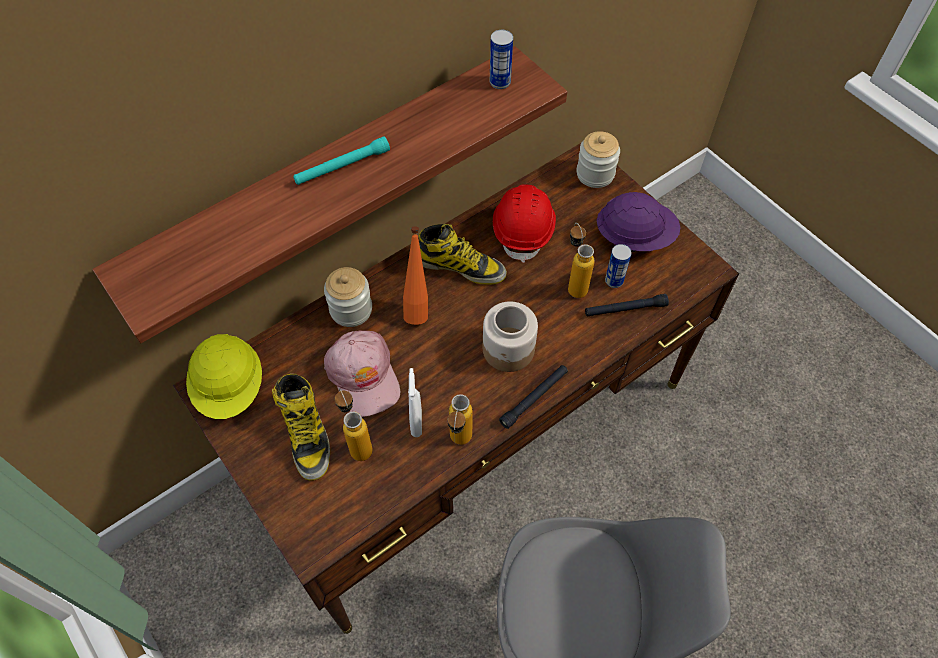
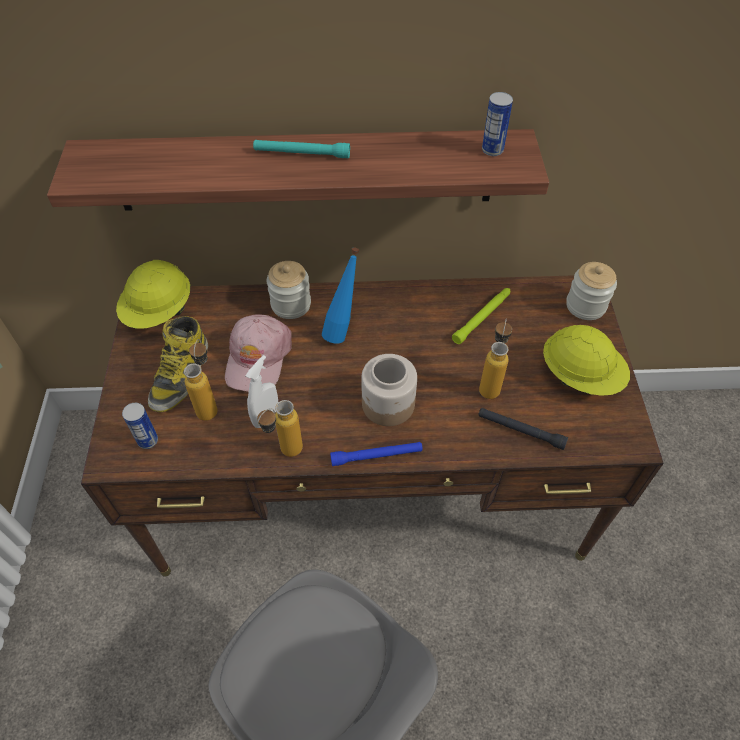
camera: 35 degrees right, 5 degrees down
(417, 307) = (342, 330): orange bottle -> blue bottle
(461, 266) = (404, 318): boot -> none
(524, 229) = (482, 317): red hard hat -> green flashlight
(534, 398) = (376, 456): black flashlight -> blue flashlight
(614, 281) = (530, 401): can -> can (148, 440)
(634, 237) = (580, 375): purple hard hat -> yellow hard hat

